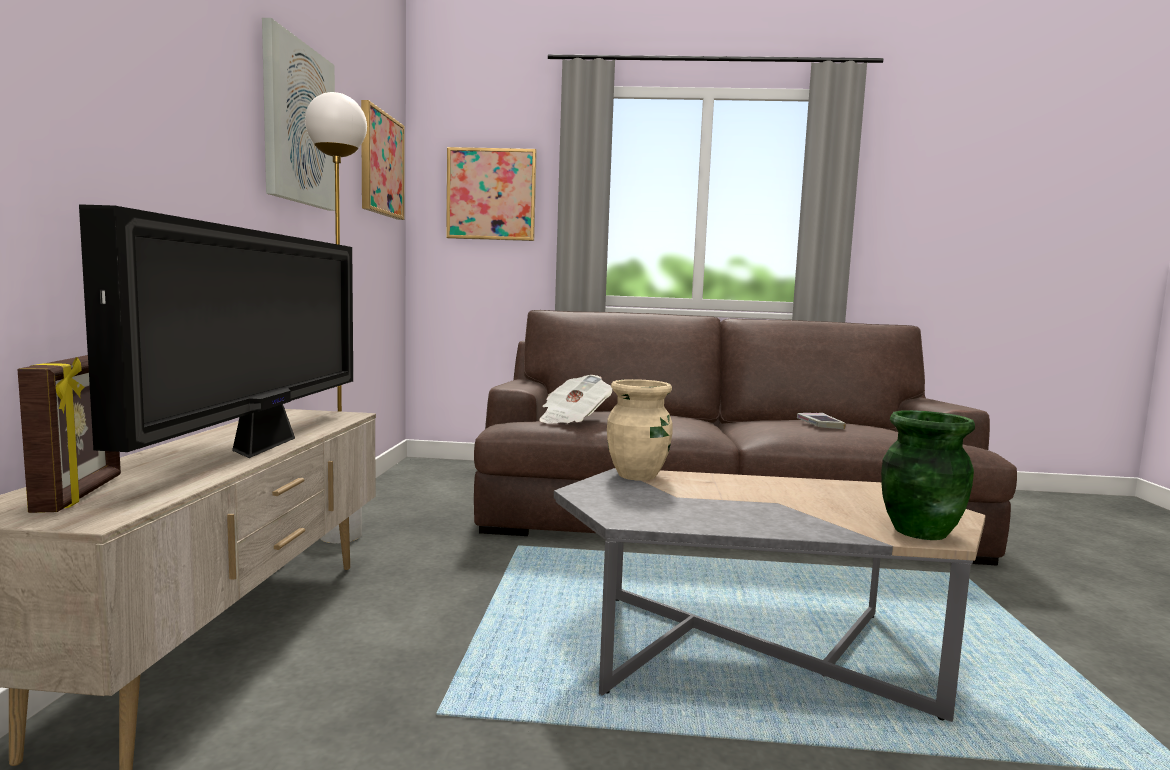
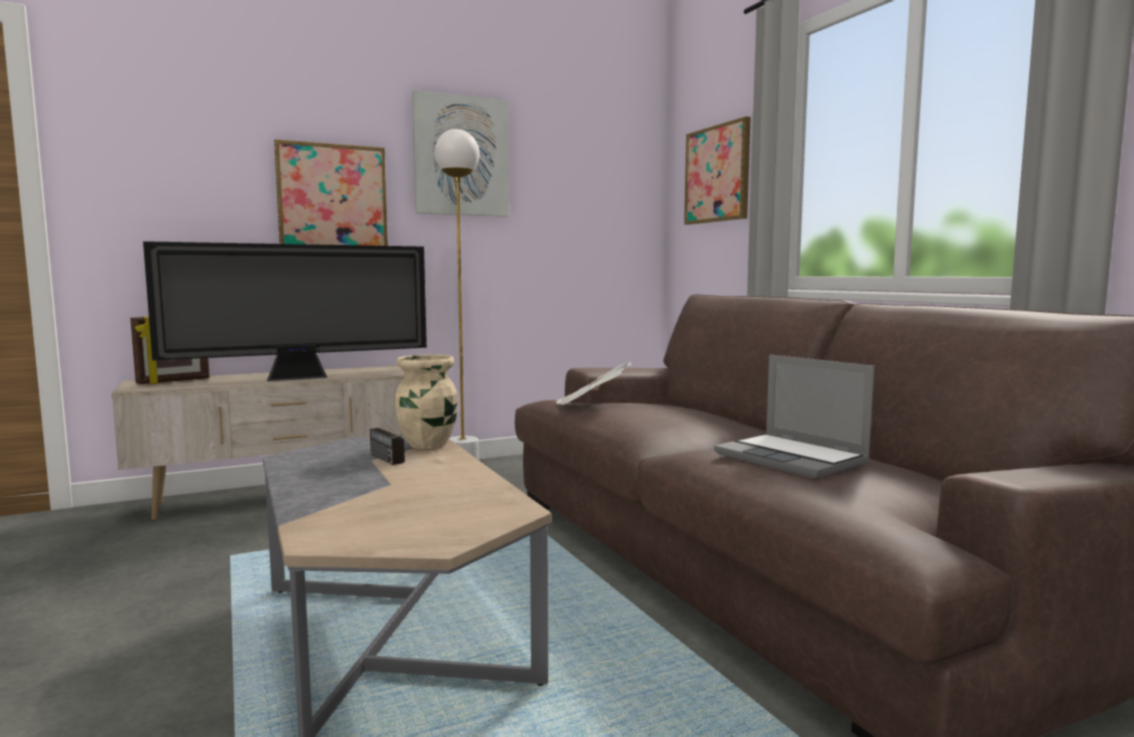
camera: 60 degrees right, 0 degrees up
(381, 164) = (606, 166): picture -> picture (332, 198)
(665, 492) = (379, 456): none -> radio
(820, 425) = (793, 458): book -> laptop
(918, 531) = (335, 531): green vase -> none

